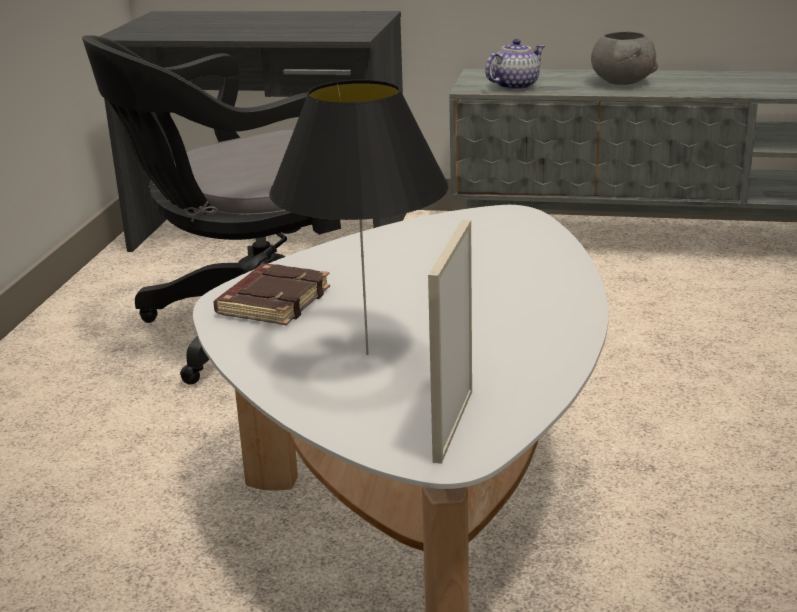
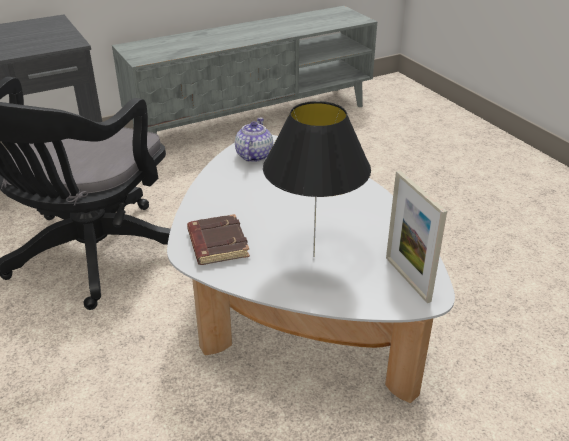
camera: 40 degrees left, 10 degrees up
(515, 86) = (163, 53): teapot -> teapot (253, 155)
(622, 82) = (219, 38): grey bowl -> none

